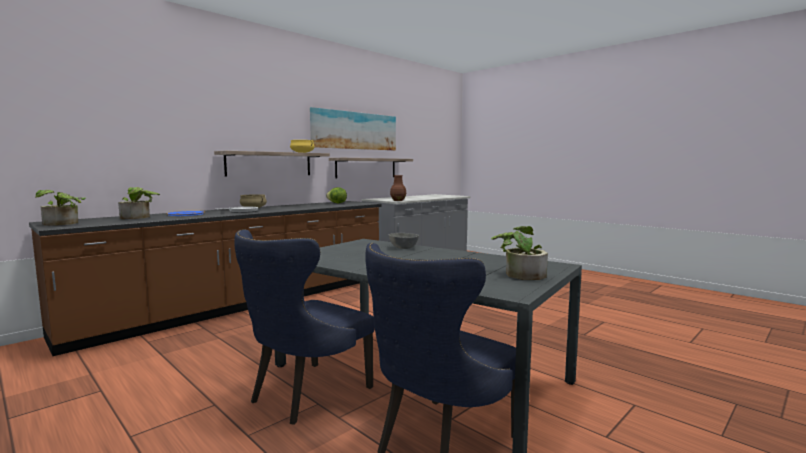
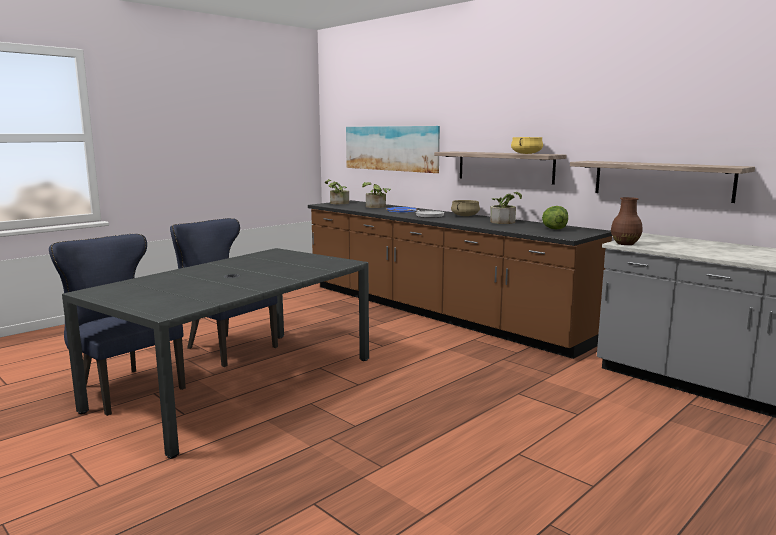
camera: 90 degrees right, 5 degrees up
(354, 130) = (642, 115): picture -> picture (391, 148)
(403, 248) = (299, 272): grey bowl -> none
(520, 274) = (144, 297): potted plant -> potted plant (504, 221)

